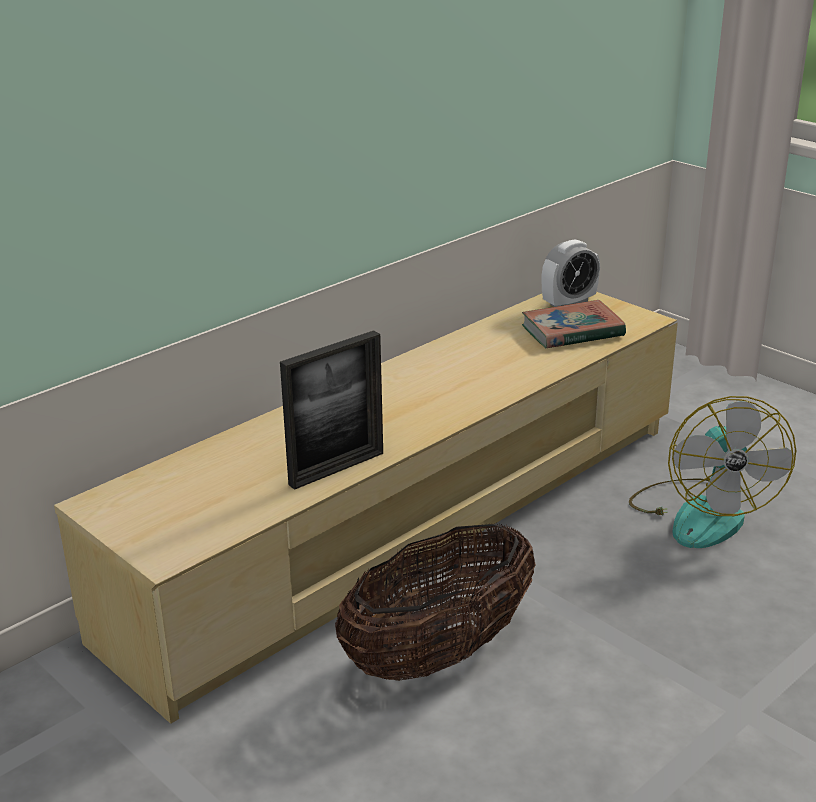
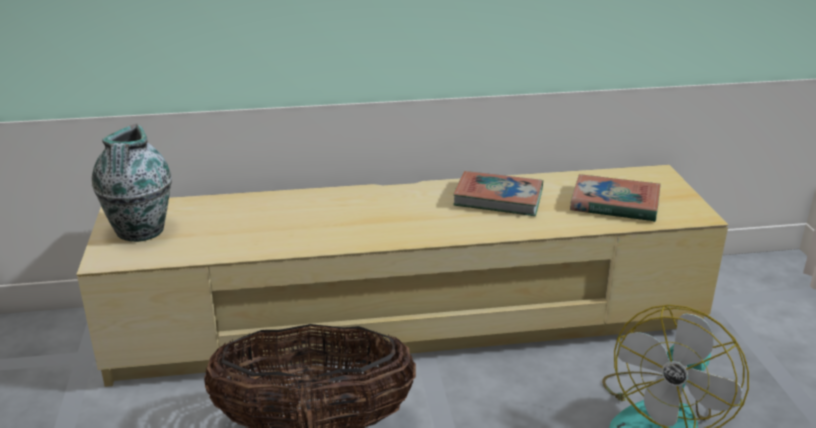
camera: 35 degrees right, 0 degrees up
(157, 517) = (140, 232): none -> vase
(336, 469) = (288, 243): picture frame -> none
(470, 359) = (498, 199): none -> book
(569, 303) = (643, 181): alarm clock -> none

